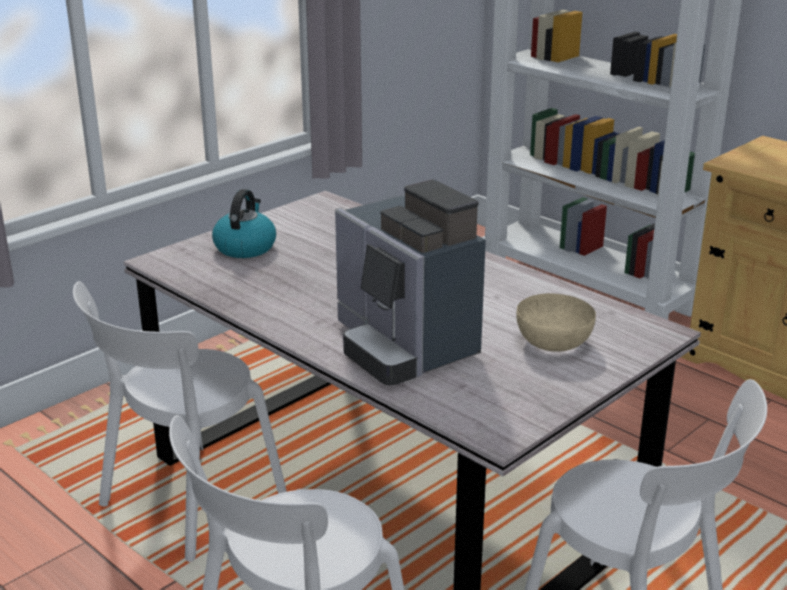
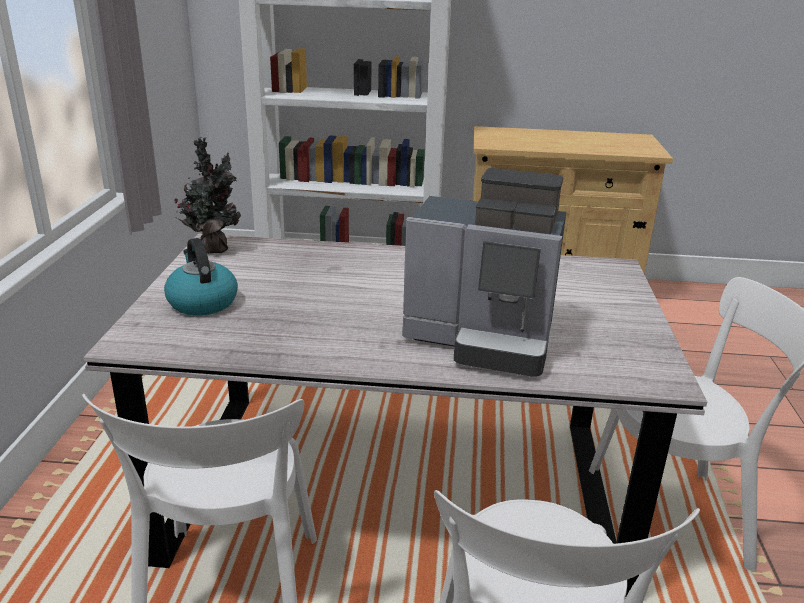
camera: 40 degrees left, 0 degrees up
(316, 207) = (213, 248): none -> potted plant
(554, 342) = (574, 296): beige bowl -> none

